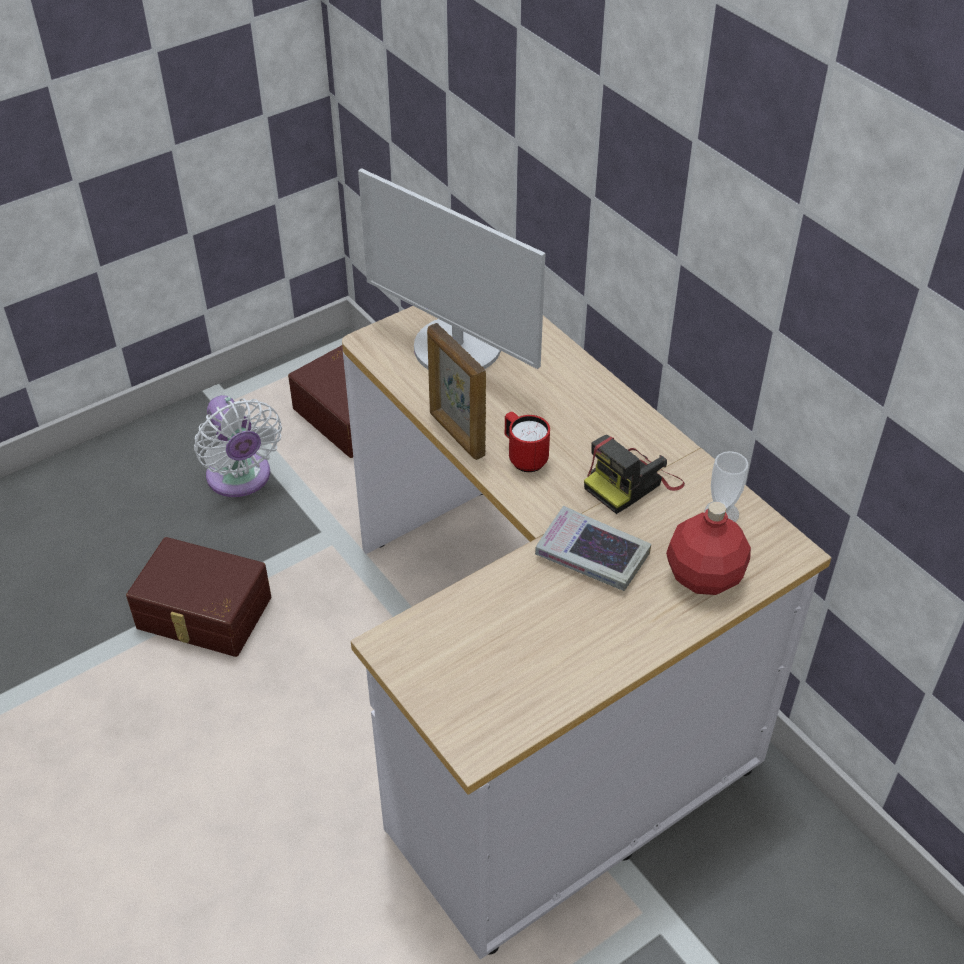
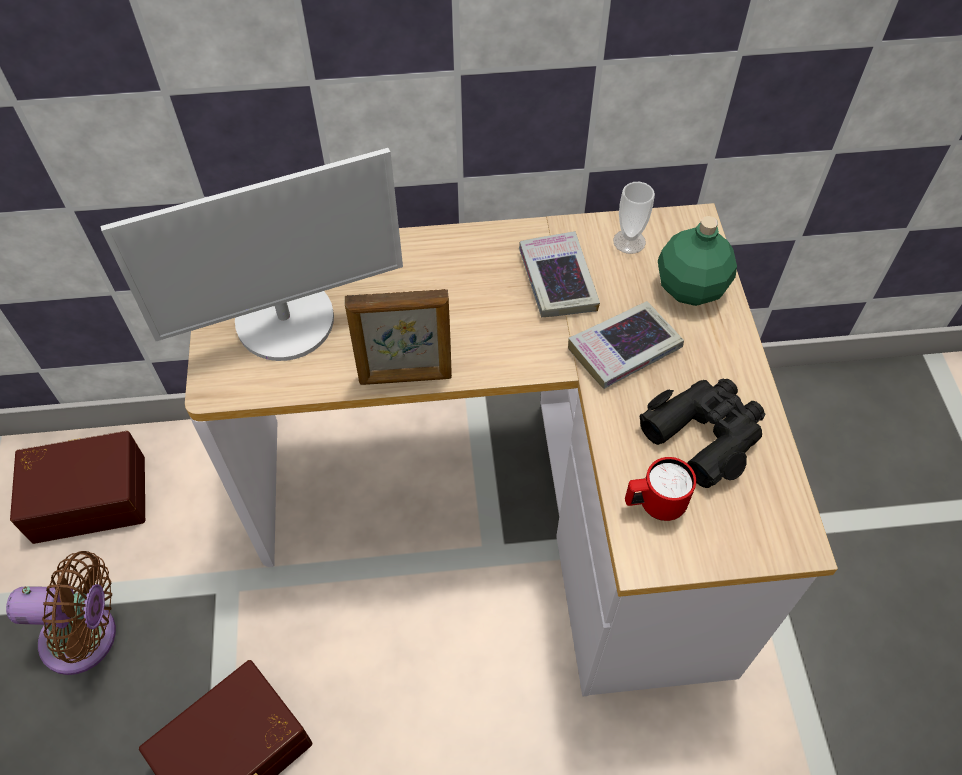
camera: 60 degrees left, 10 degrees up
(241, 479) = (87, 638): white fan -> brown fan
(524, 457) = (474, 340): red mug -> red mug (654, 505)
(544, 643) = (705, 433): none -> black binoculars
(632, 483) = (557, 280): camera -> book
(704, 575) = (690, 287): red bottle -> green bottle

